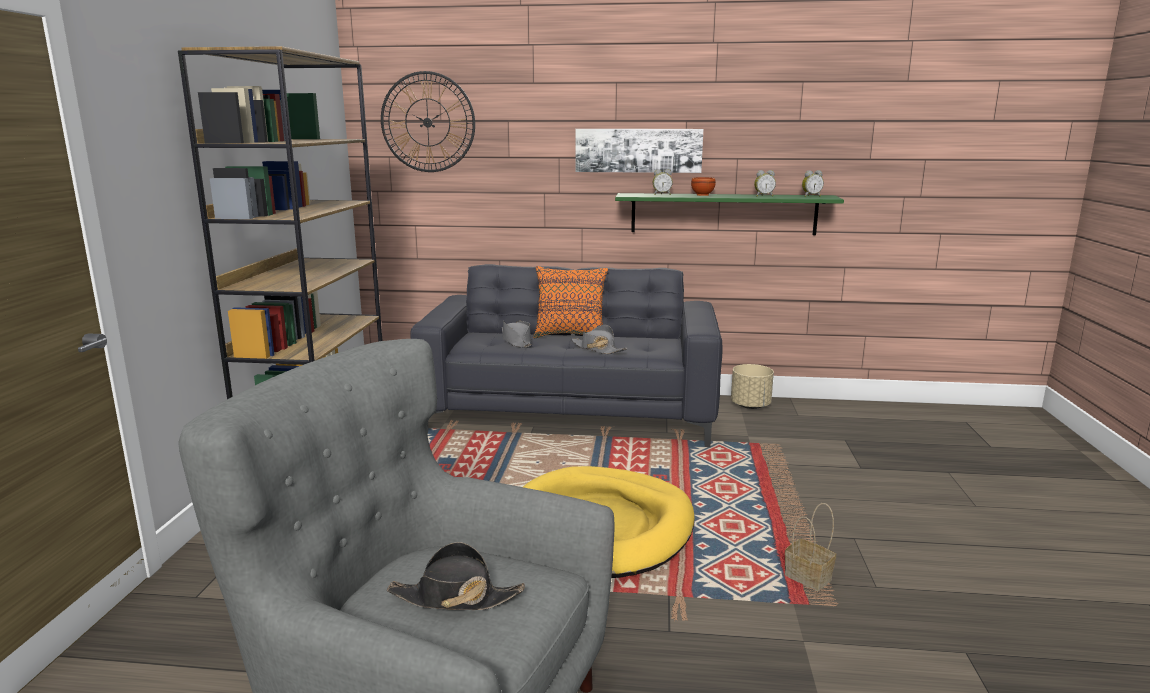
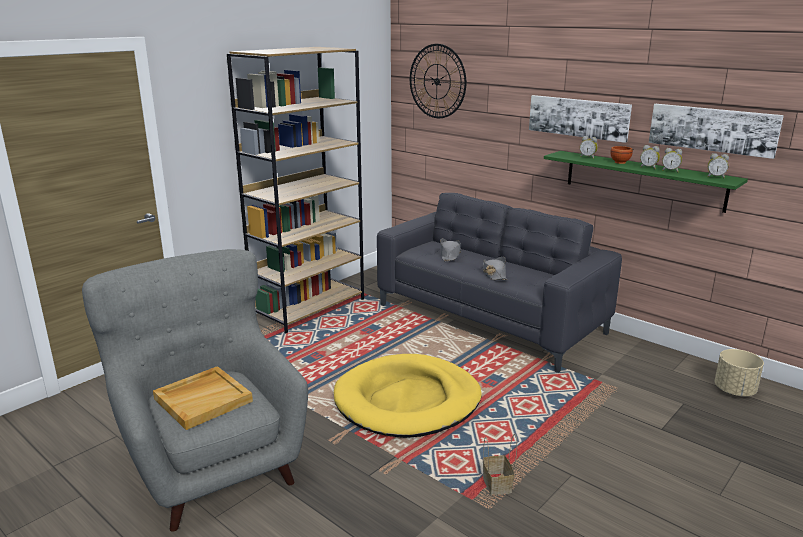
camera: 35 degrees right, 5 degrees up
(455, 597) = (203, 399): black hat -> beige tray
(570, 336) = (494, 259): orange pillow -> none
(739, 196) = (648, 168): none -> alarm clock
(750, 405) = (641, 350): beige planter -> beige planter (734, 391)
(794, 147) = (712, 129): none -> picture

